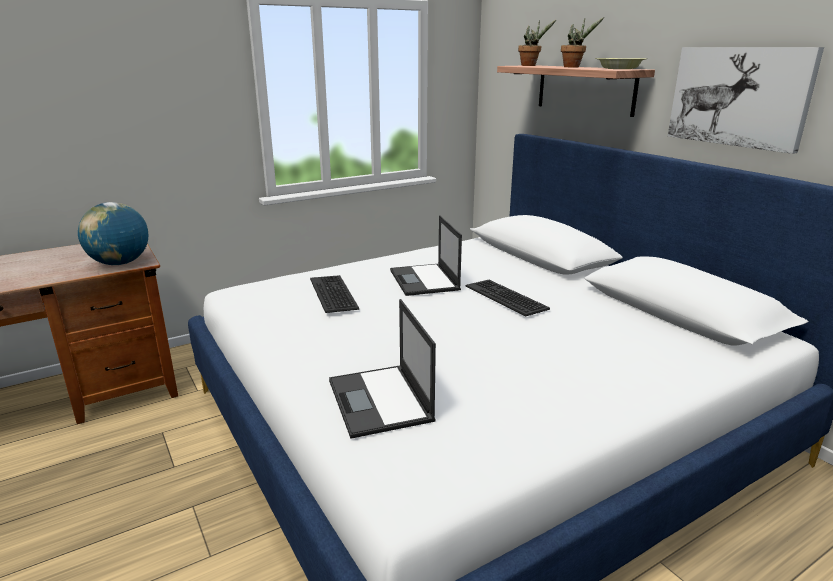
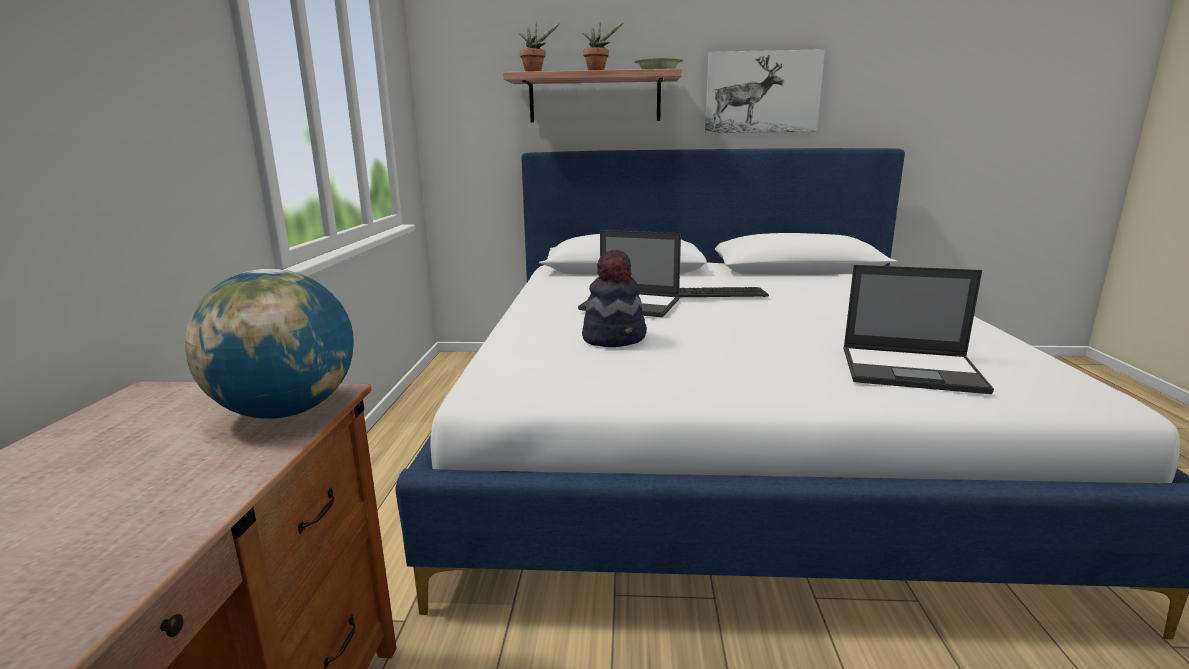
camera: 55 degrees left, 5 degrees down
(334, 294) = (615, 338): keyboard -> hat

